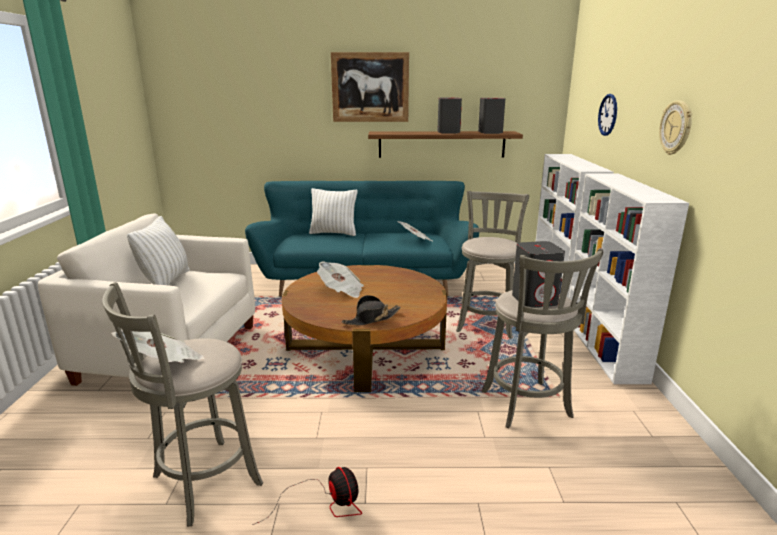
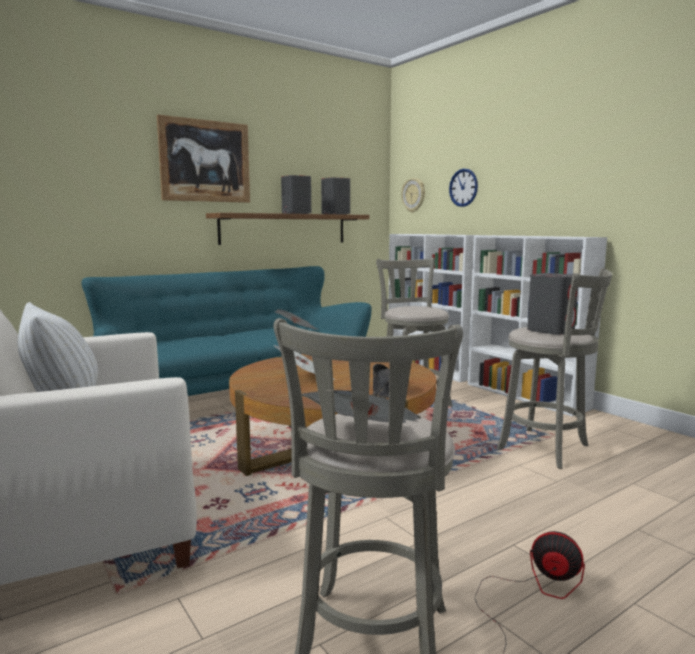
camera: 35 degrees left, 10 degrees down
(333, 233) = (187, 338): white pillow -> none
(676, 128) = (571, 180): wall clock -> wall clock (414, 195)

